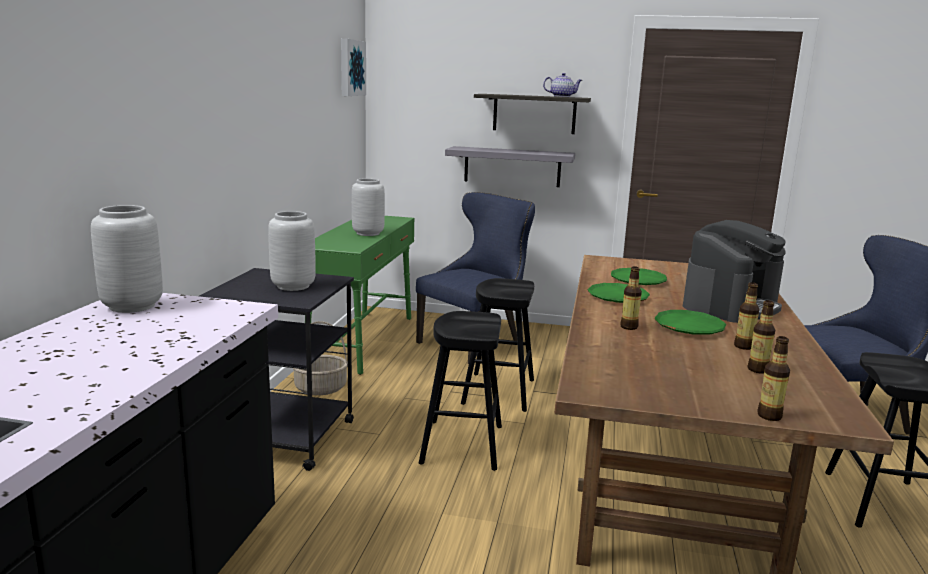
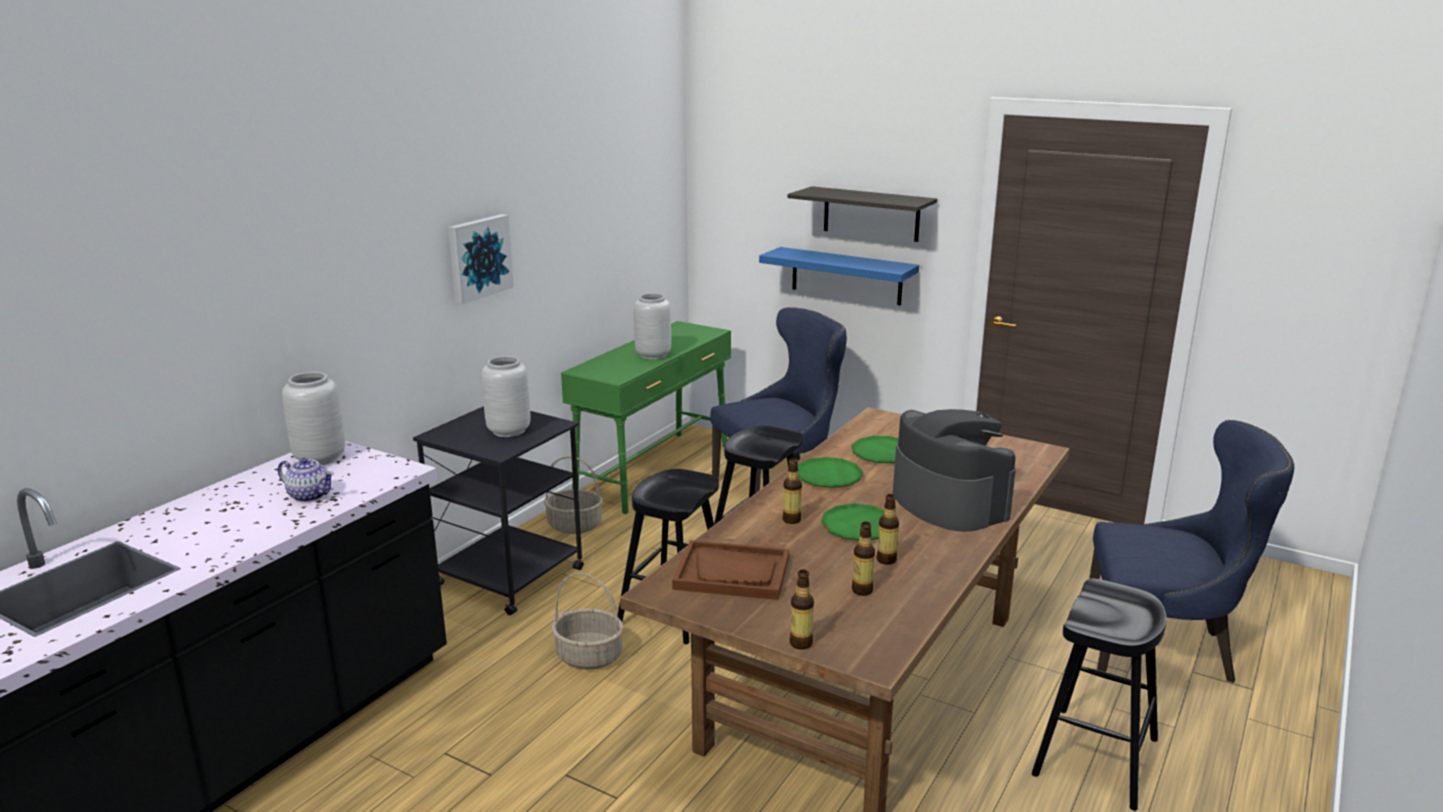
camera: 20 degrees right, 5 degrees up
(351, 68) = (656, 157): picture -> picture (478, 257)
(412, 495) = (588, 656): none -> basket
(512, 166) = (846, 276): grey shelf -> blue shelf
(562, 96) = (897, 197): teapot -> teapot (310, 495)
(633, 369) = (732, 573): none -> brown tray
(730, 305) = (948, 502): coffee machine -> coffee machine turned 90 degrees counterclockwise

